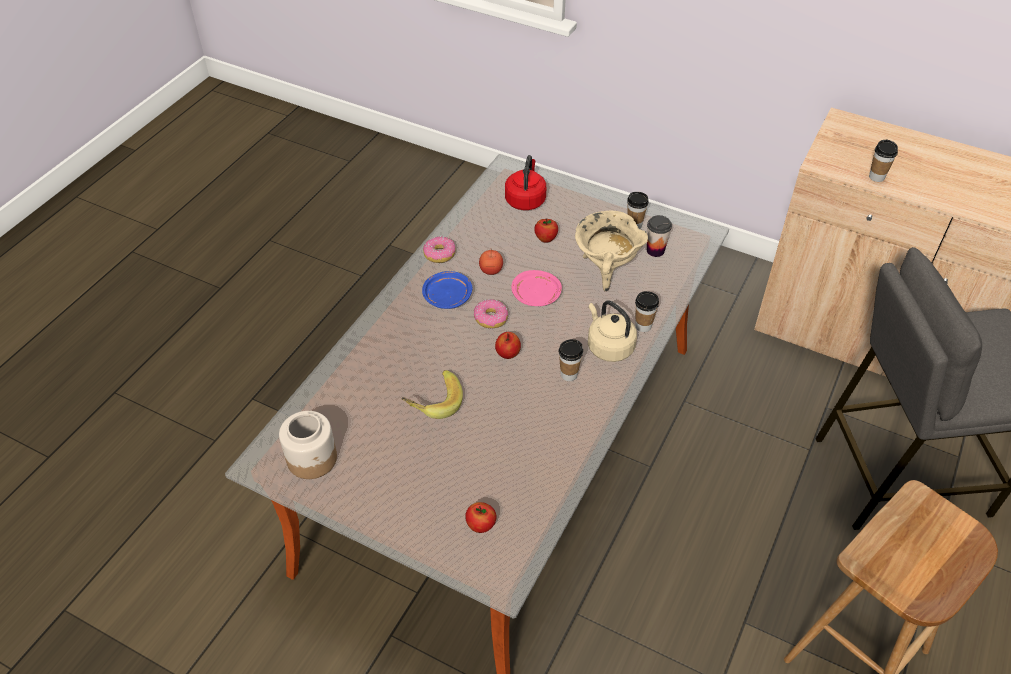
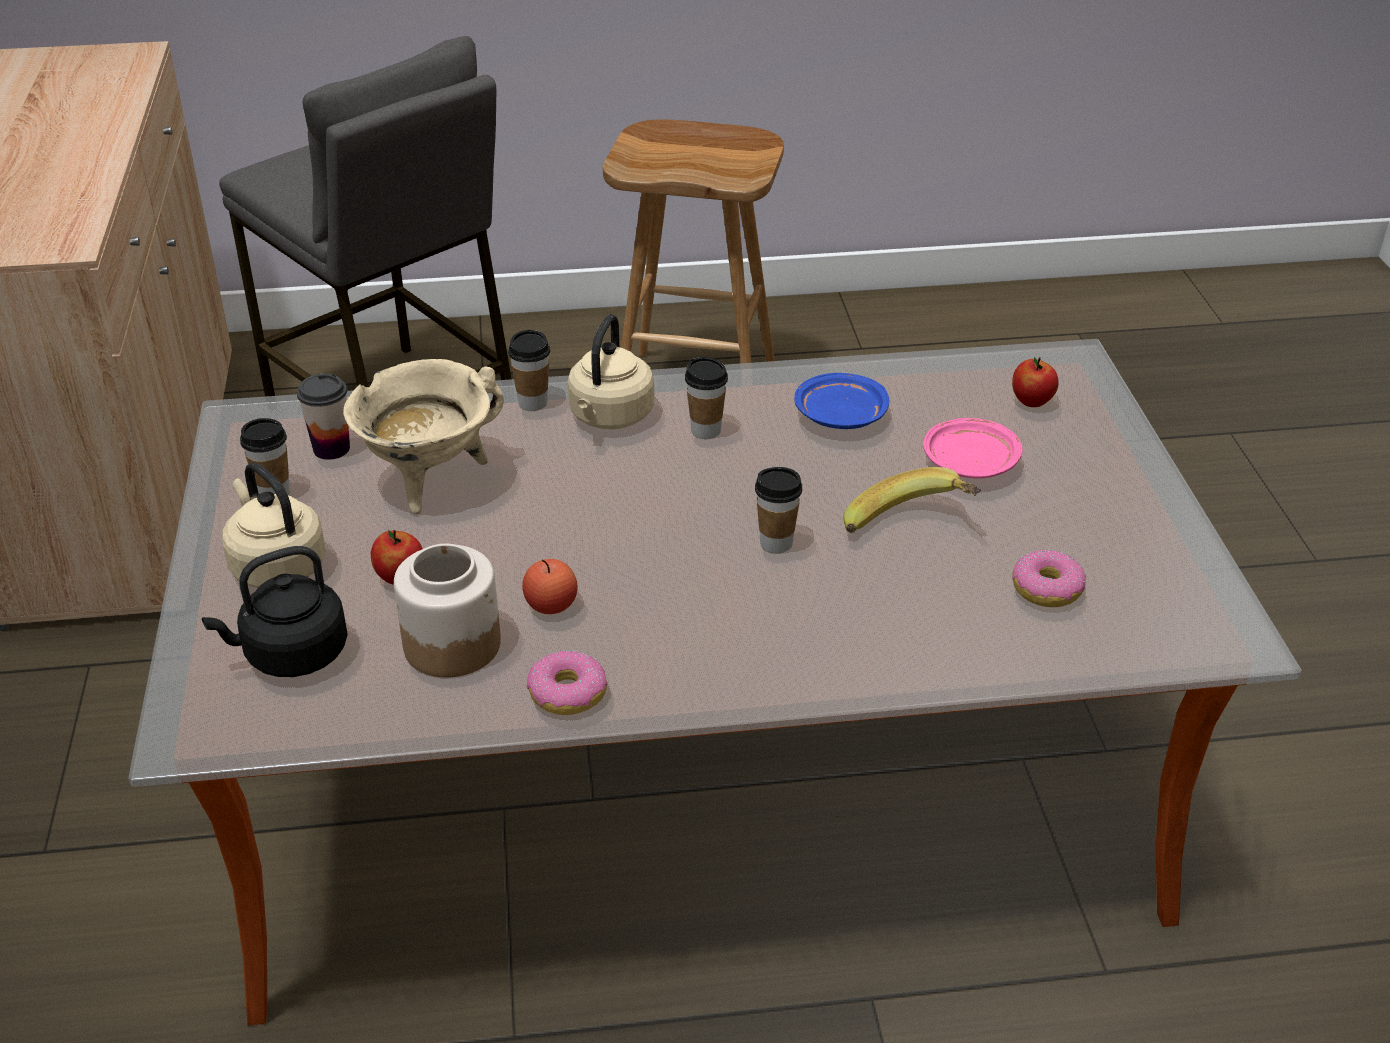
camera: 125 degrees left, 10 degrees down
(312, 459) = (1153, 591): jar -> jar (452, 644)
(447, 296) = (671, 625): blue plate -> blue plate (840, 416)
(490, 318) = (672, 552): donut -> donut (1047, 589)
(507, 354) = (730, 500): apple -> none
(525, 199) = (291, 655): red kettle -> black kettle
(536, 295) = (566, 526): pink plate -> pink plate (970, 462)
(583, 211) = (276, 565): none -> beige kettle
(876, 177) = (77, 199): cup -> cup (776, 543)

